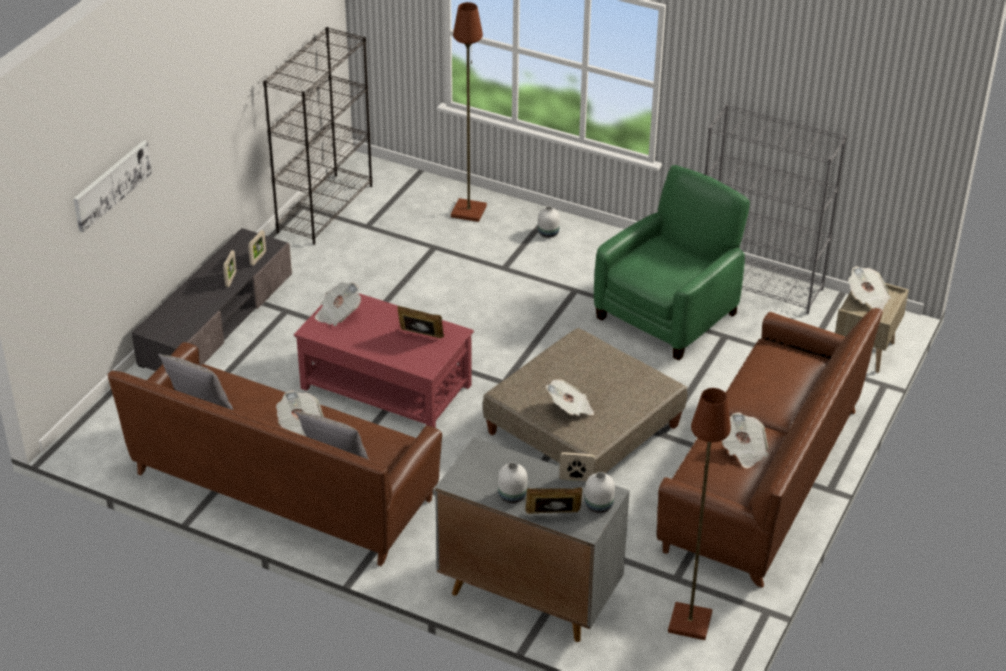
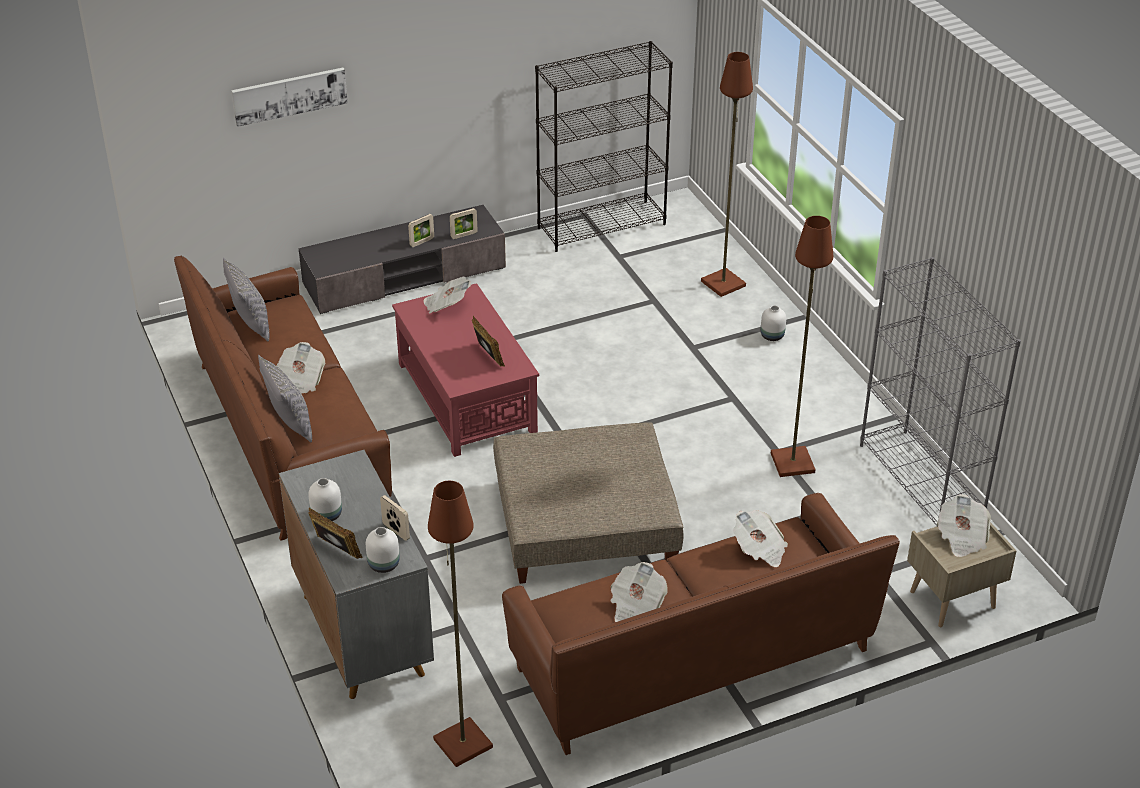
camera: 40 degrees right, 0 degrees up
(570, 408) = (547, 487): newspaper -> newspaper (759, 549)
(668, 315) = (793, 463): green armchair -> brown floor lamp

